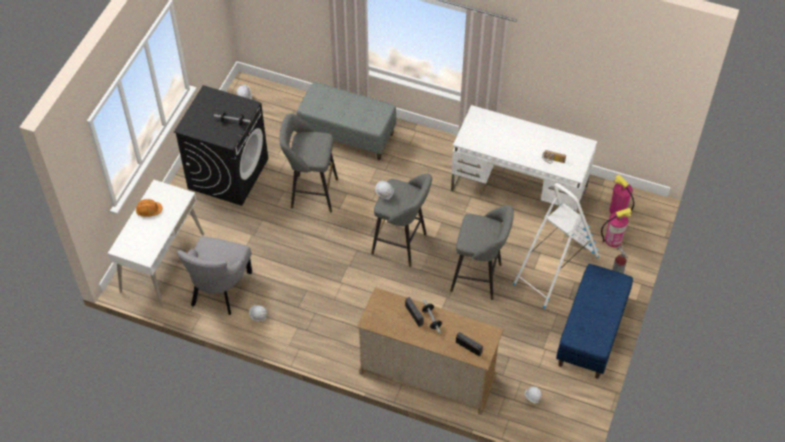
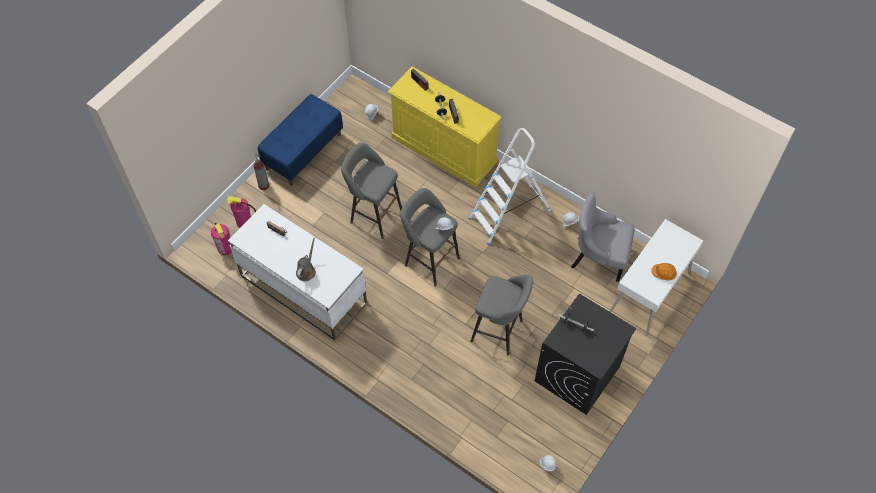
camera: 165 degrees left, 5 degrees up
(220, 287) = (599, 258): grey chair -> grey chair turned 105 degrees counterclockwise
(347, 135) = (447, 390): grey bench -> none
(427, 374) = (444, 150): brown cabinet -> yellow cabinet
(506, 131) = (306, 270): none -> brown watering can
(556, 269) = (306, 207): white step ladder -> white step ladder (509, 215)

